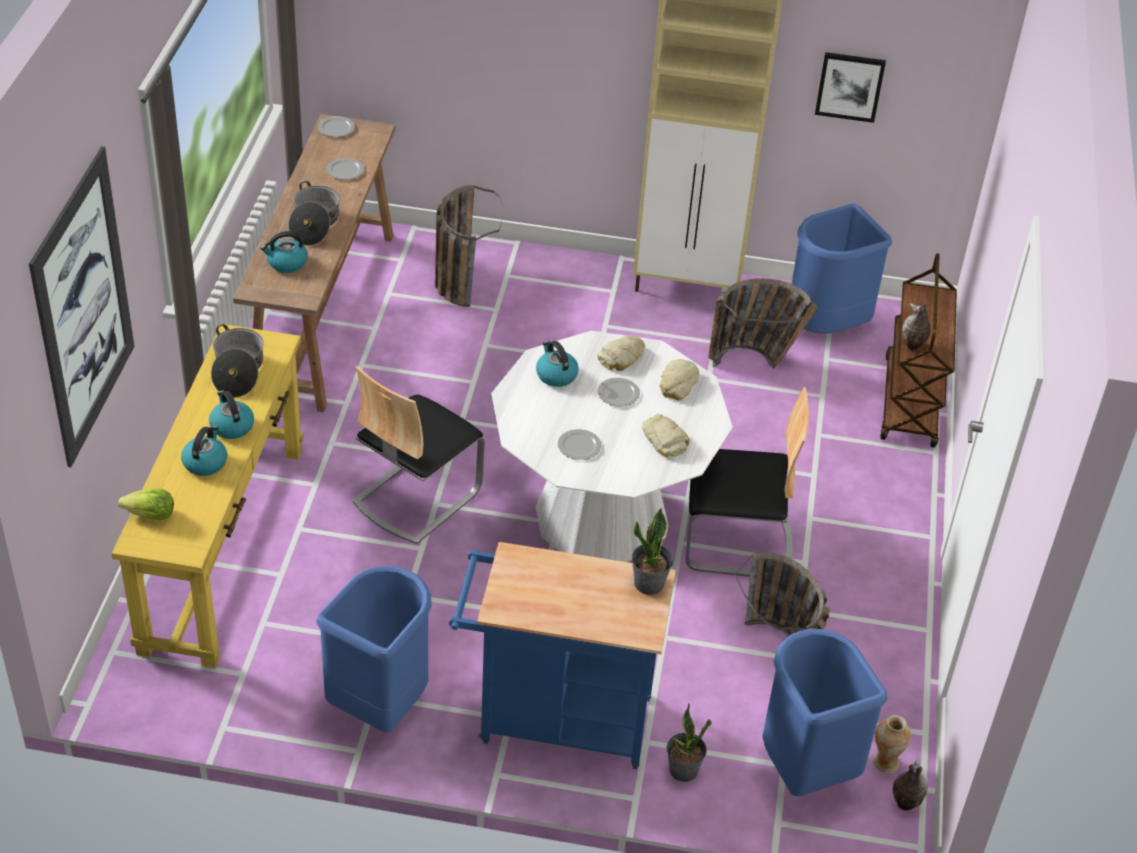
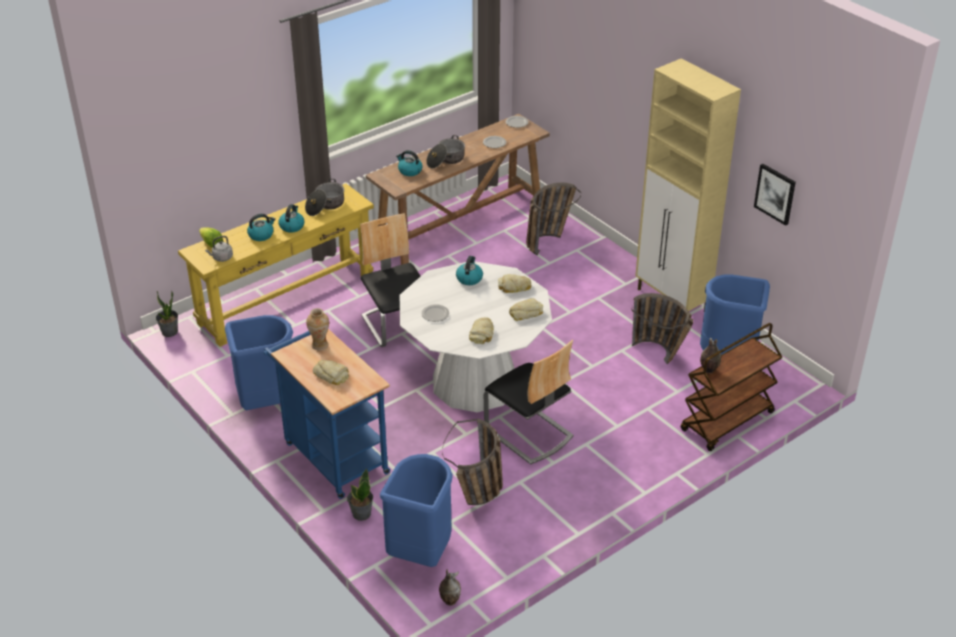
camera: 45 degrees right, 5 degrees down
(84, 308) = (208, 115): picture -> none
(194, 528) = (221, 258): none -> grey kettle
(416, 496) = (397, 325): chair -> chair turned 75 degrees clockwise
(593, 602) = (331, 375): none -> bread
(618, 394) = (488, 302): plate -> none
(649, 584) = (368, 382): potted plant -> potted plant (169, 332)
(885, 763) = (466, 576): vase -> vase (319, 345)

